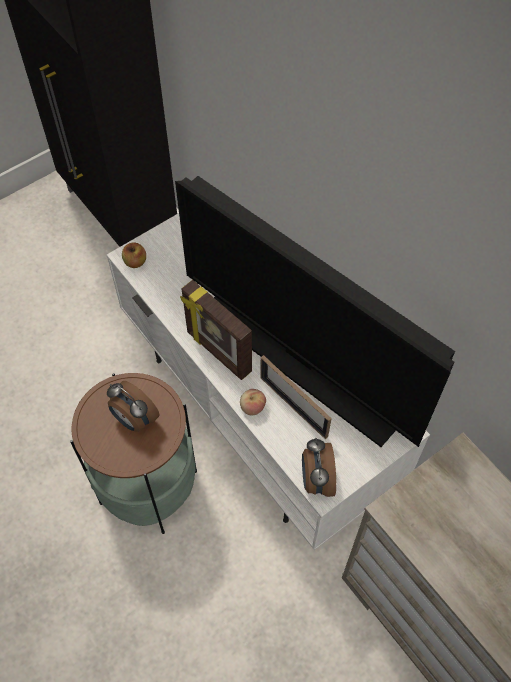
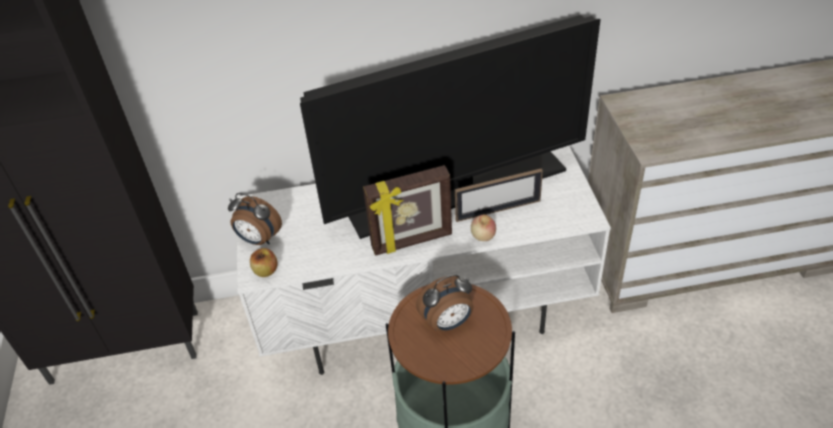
camera: 60 degrees left, 15 degrees down
(316, 479) = (575, 219): alarm clock -> alarm clock (258, 240)

